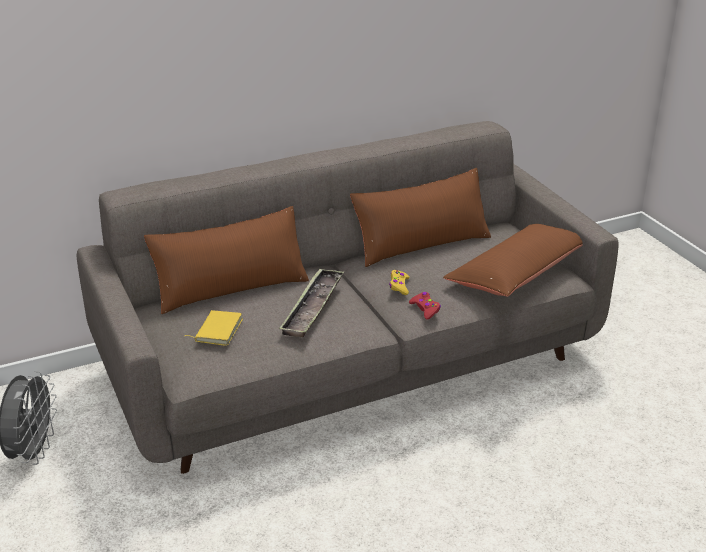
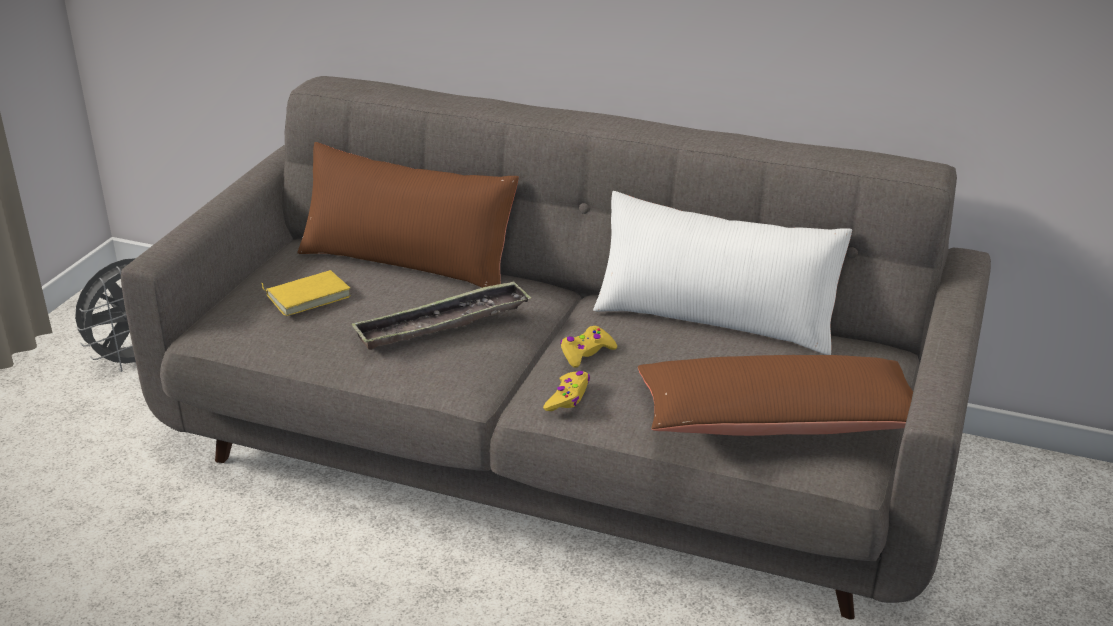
camera: 45 degrees right, 0 degrees up
(421, 244) = (715, 318): brown pillow -> white pillow
(425, 309) = (568, 397): red game controller -> yellow game controller

